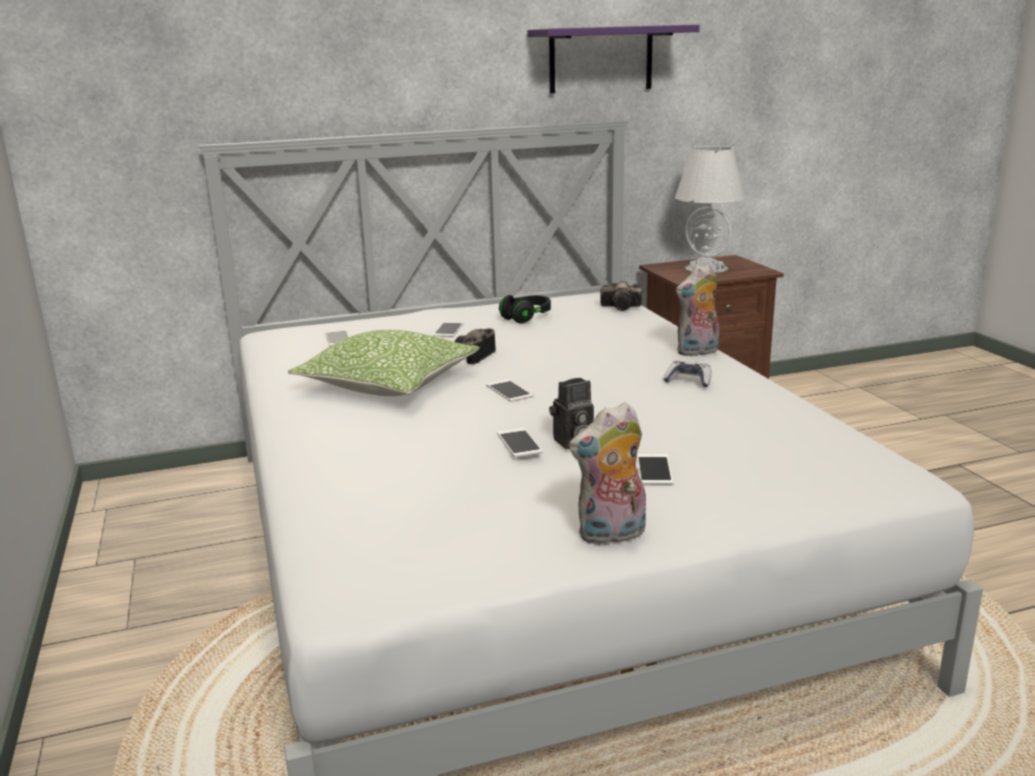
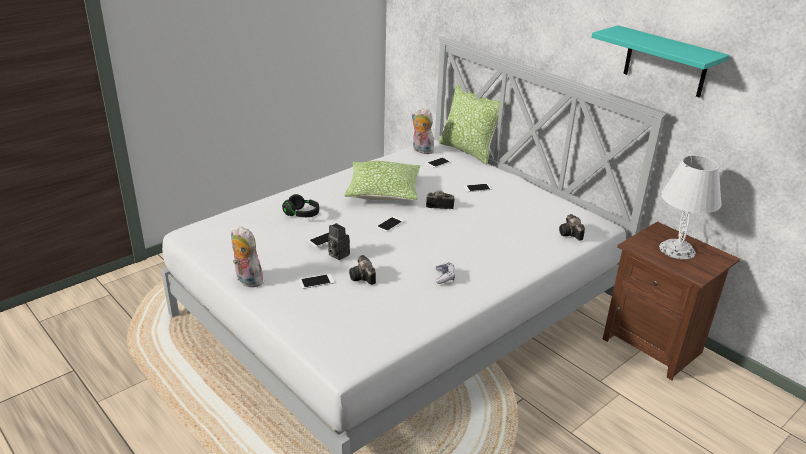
camera: 65 degrees right, 10 degrees up
(323, 319) = (468, 151): none -> pillow
(526, 318) = (520, 206): black headphones -> black headphones (301, 214)
(601, 59) = (665, 62): purple shelf -> turquoise shelf
(661, 432) = (363, 278): none -> camera
(698, 352) = (504, 275): plush toy -> plush toy (421, 150)

